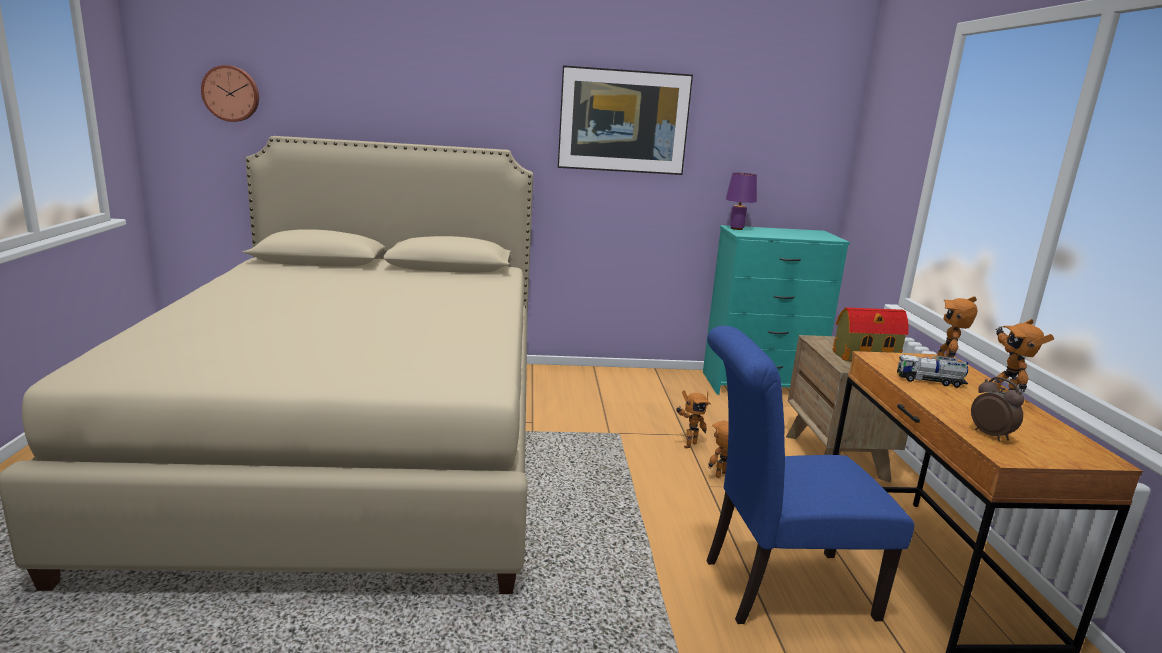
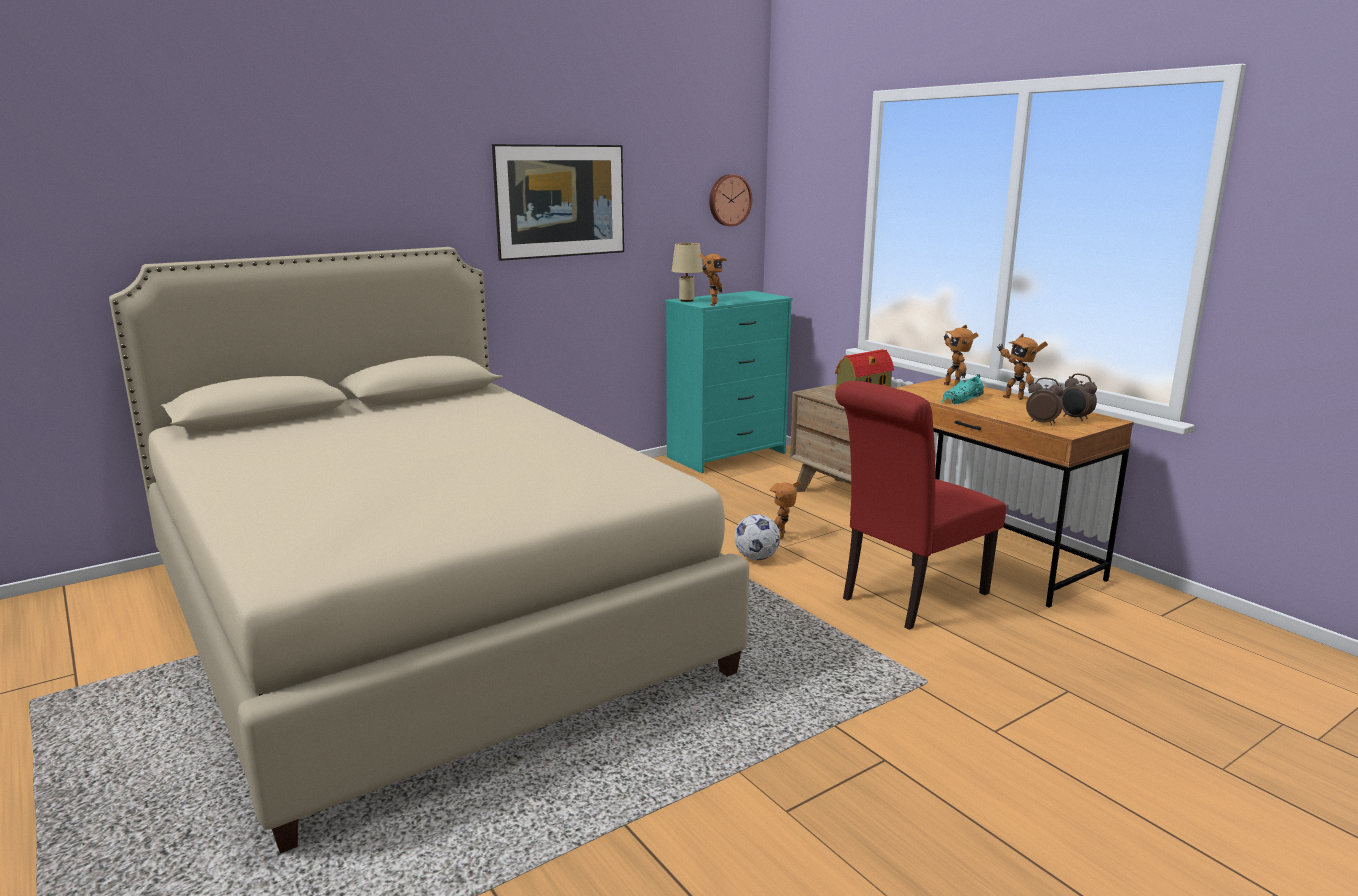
camera: 30 degrees left, 0 degrees up
(231, 93) = (63, 213): wall clock -> wall clock (729, 200)
(671, 488) = (756, 558): none -> football
(688, 444) = (728, 520): toy robot -> toy robot (711, 304)
(736, 228) = (686, 300): purple table lamp -> beige table lamp
(777, 587) = (908, 598): blue chair -> red chair
(930, 381) = (962, 398): toy truck -> turquoise shoe
(1051, 442) = (1075, 418): none -> alarm clock

